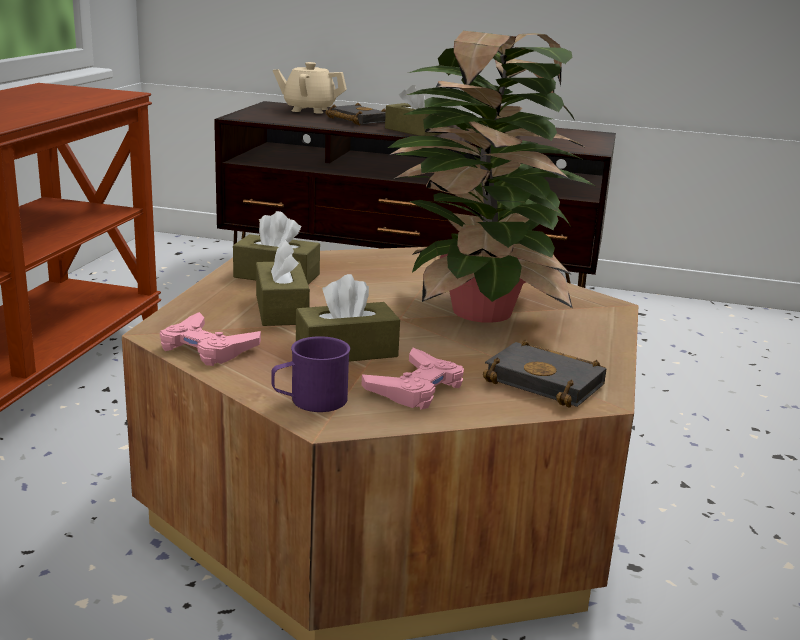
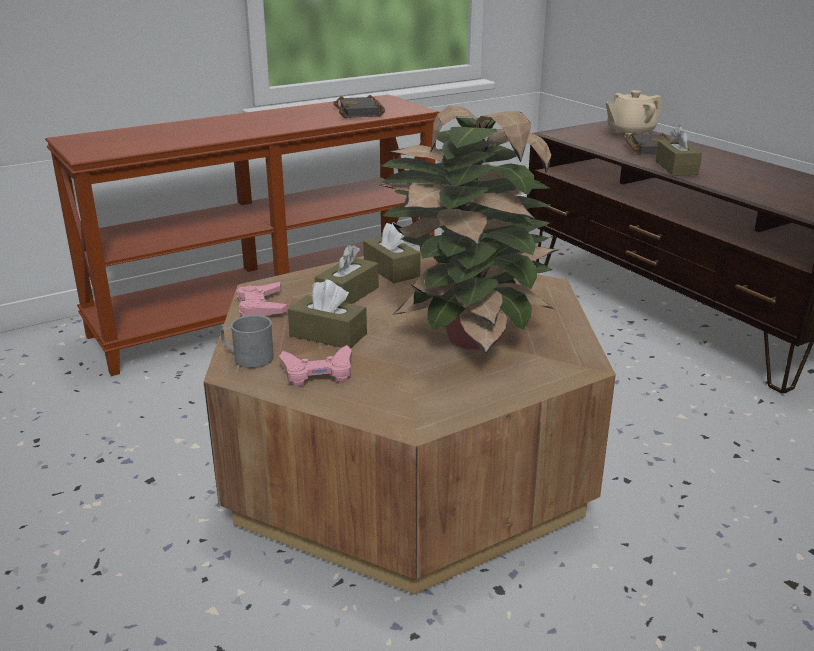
camera: 45 degrees right, 5 degrees up
(309, 110) = (630, 133): beige teapot -> beige teapot turned 75 degrees counterclockwise
(310, 401) = (248, 357): purple mug -> grey mug
(548, 382) = (406, 402): black book -> black book (361, 113)

